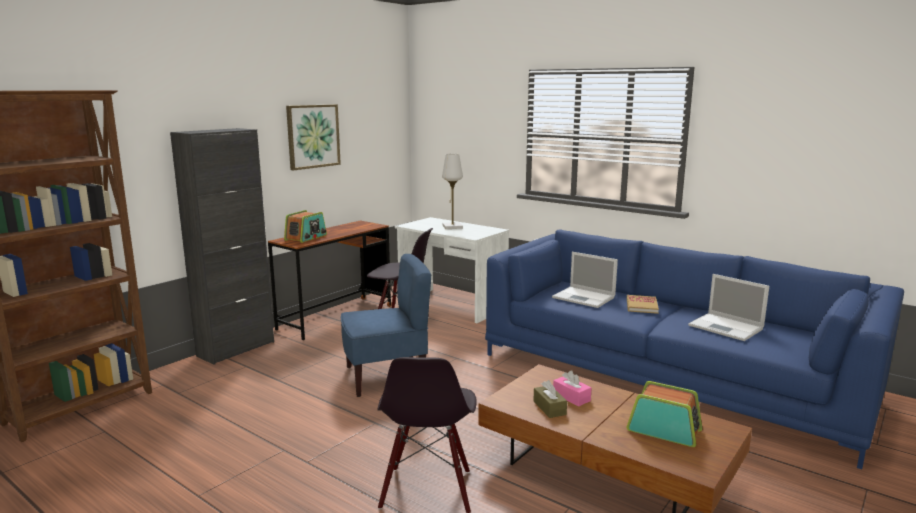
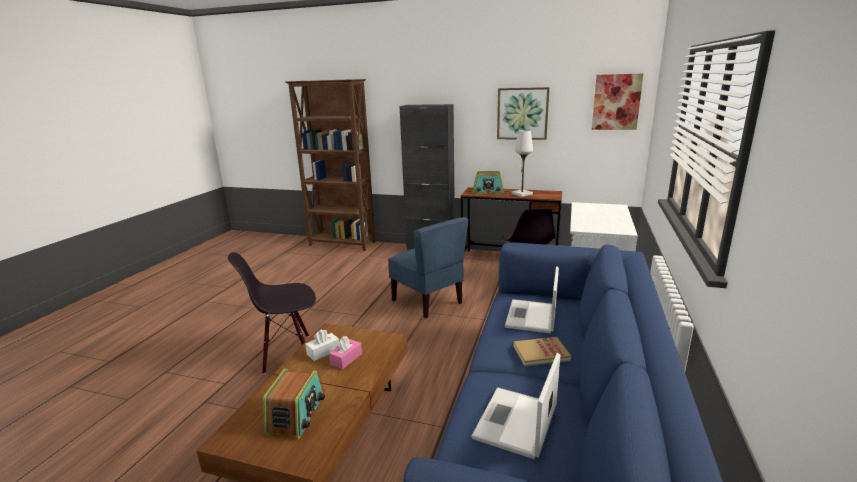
camera: 70 degrees right, 5 degrees up
(387, 119) = (616, 102): none -> picture
(452, 227) = (603, 216): white table lamp -> white table lamp (522, 194)
(549, 408) = (323, 352): brown tissue box -> white tissue box

